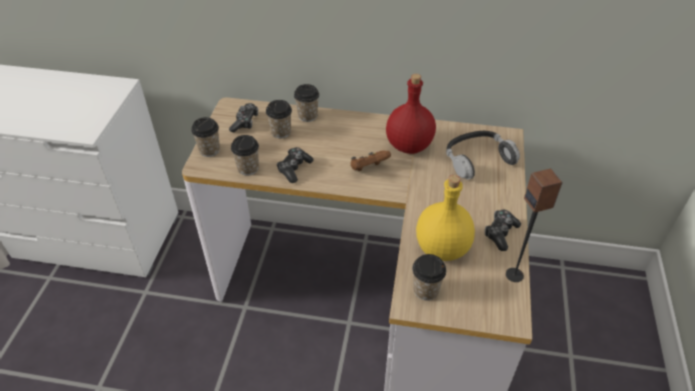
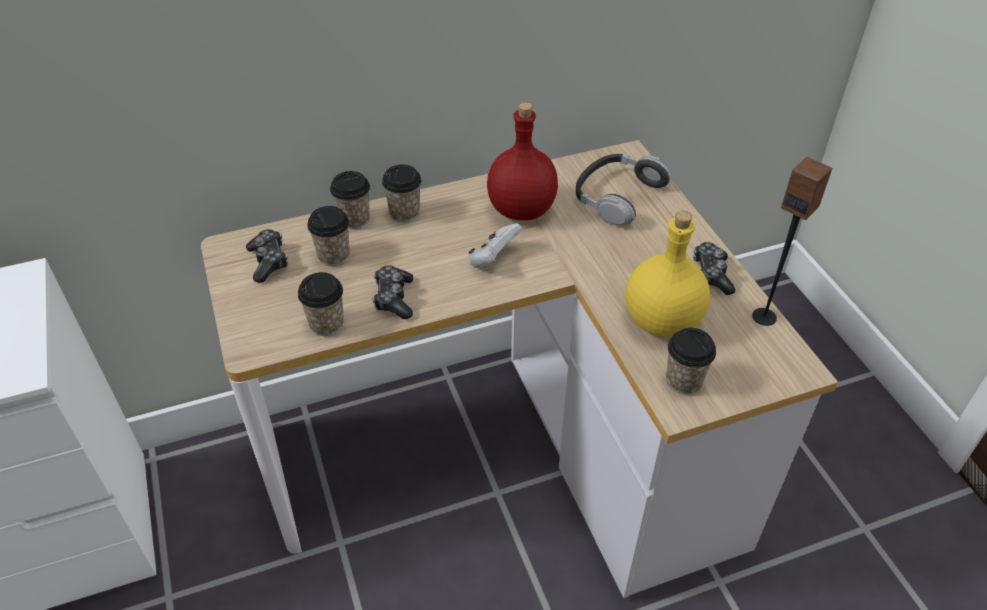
camera: 30 degrees left, 0 degrees up
(209, 150) = (246, 321): cup -> cup (404, 213)
(368, 168) = (493, 259): brown game controller -> white game controller

